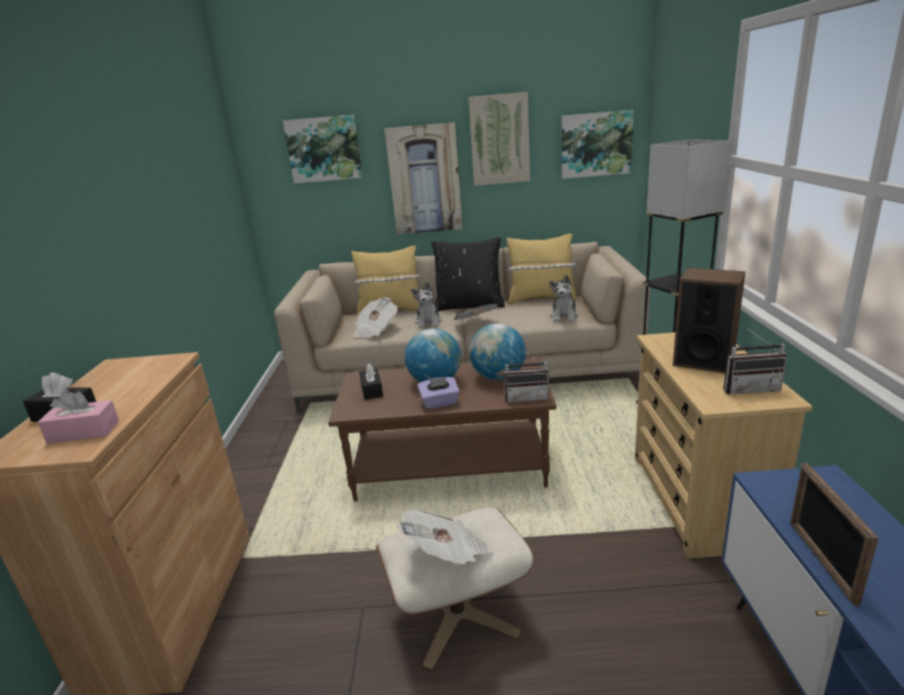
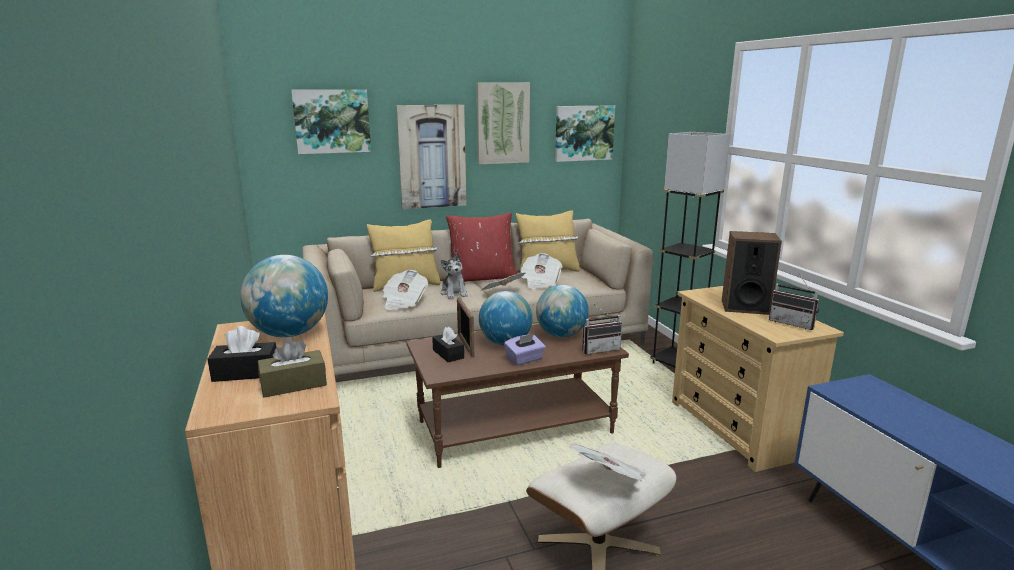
camera: 20 degrees left, 5 degrees down
(84, 432) = (293, 384): pink tissue box -> brown tissue box
(143, 375) = (289, 334): none -> globe
(469, 305) = (482, 278): black pillow -> red pillow
(523, 313) = (540, 282): none -> newspaper
(564, 316) = (579, 284): plush toy -> none
(749, 388) = (793, 323): radio -> radio turned 60 degrees clockwise
(821, 561) = (904, 433): picture frame -> picture frame (465, 345)

